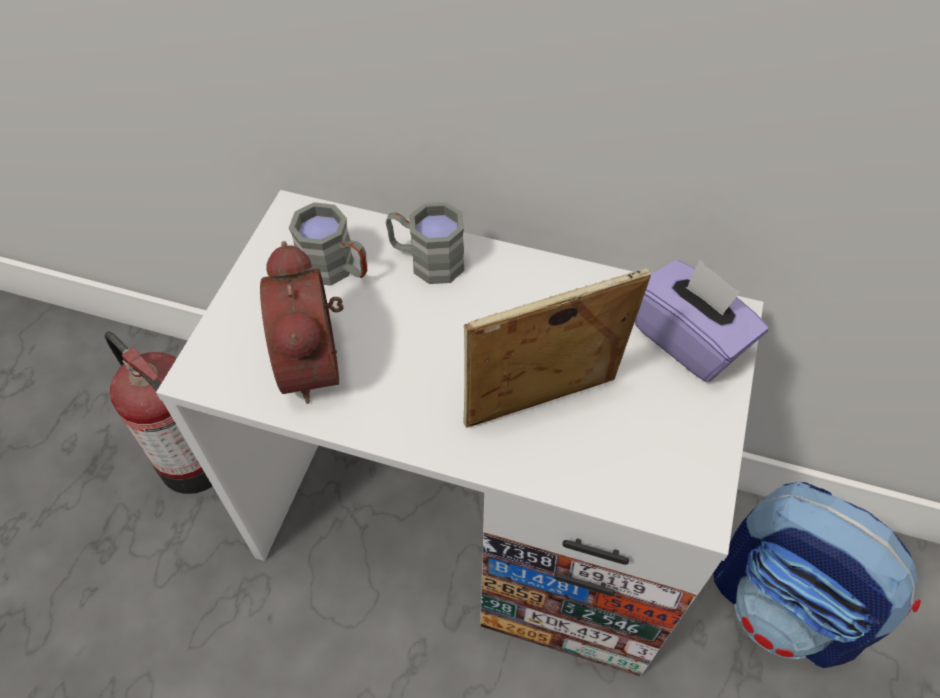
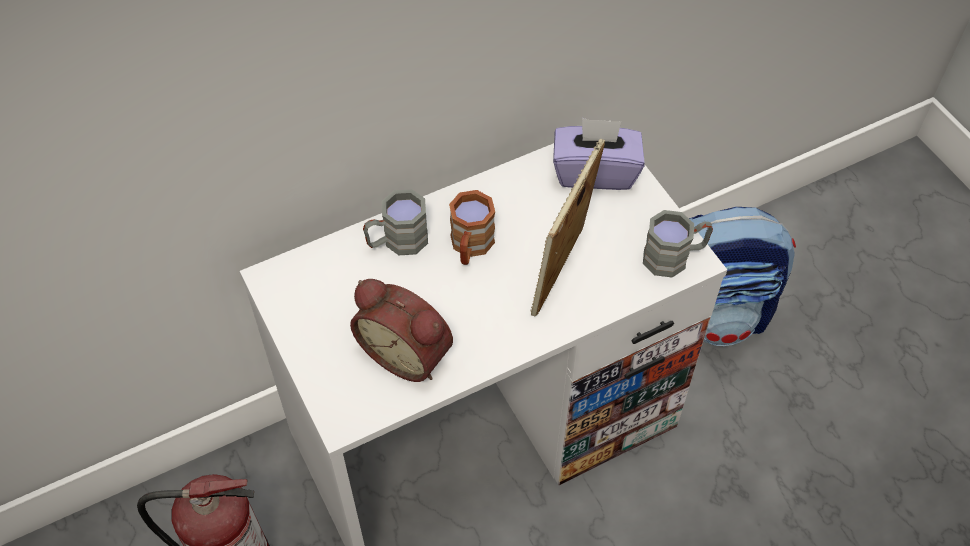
camera: 45 degrees left, 0 degrees up
(336, 269) = (347, 291): grey mug -> grey mug (674, 257)
(483, 315) = (470, 247): none -> brown mug

